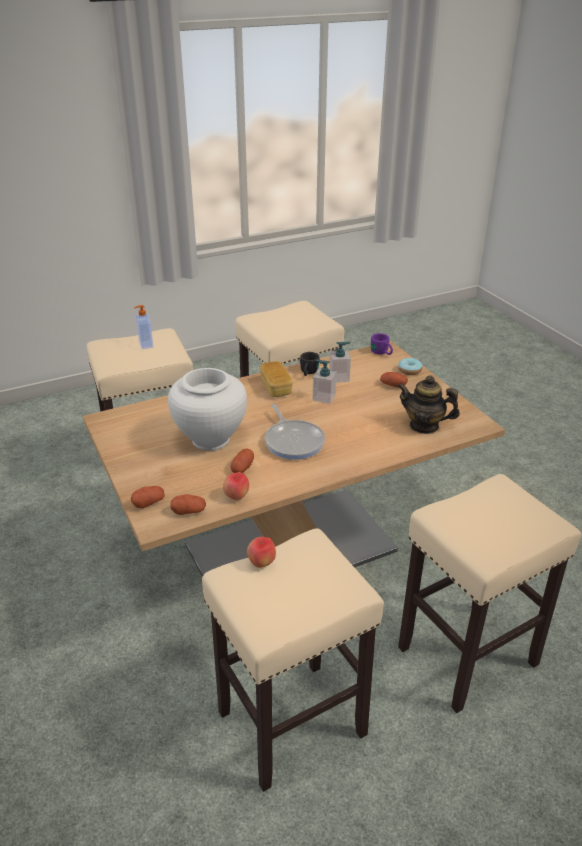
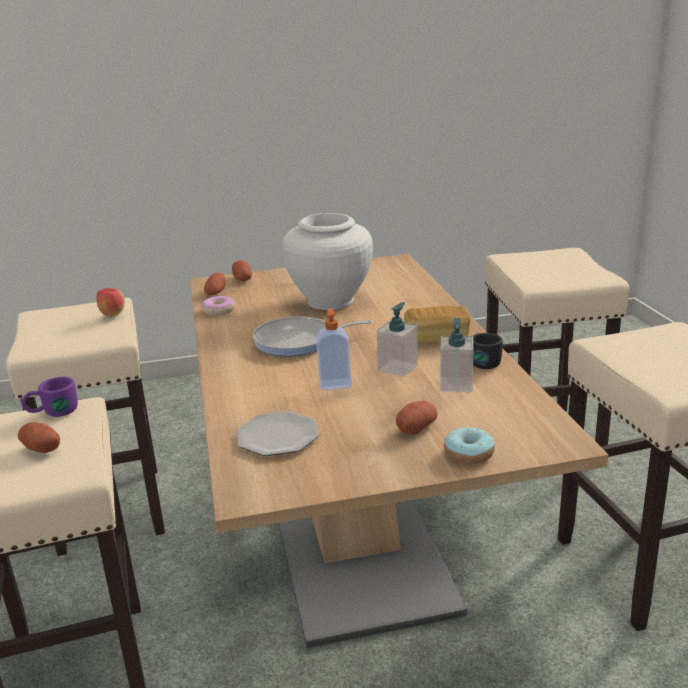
camera: 105 degrees right, 10 degrees down
(145, 345) = (568, 270): soap dispenser -> soap dispenser (335, 384)
(236, 497) = (218, 311): apple -> donut
(242, 468) = (265, 314): potato -> potato (41, 448)
(382, 353) = (547, 435): purple mug -> purple mug (52, 412)
(424, 426) = (277, 437): teapot -> plate

